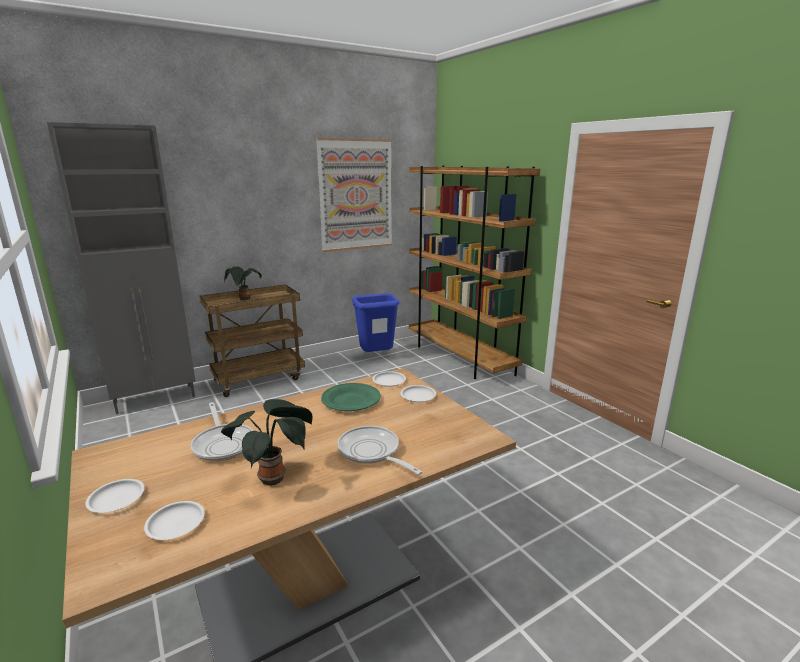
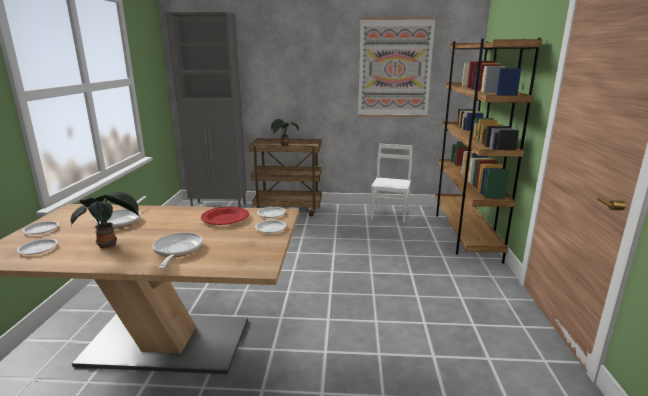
camera: 35 degrees right, 0 degrees up
(350, 400) = (225, 218): green plate -> red plate
(376, 357) = (390, 215): blue trash can -> white chair

